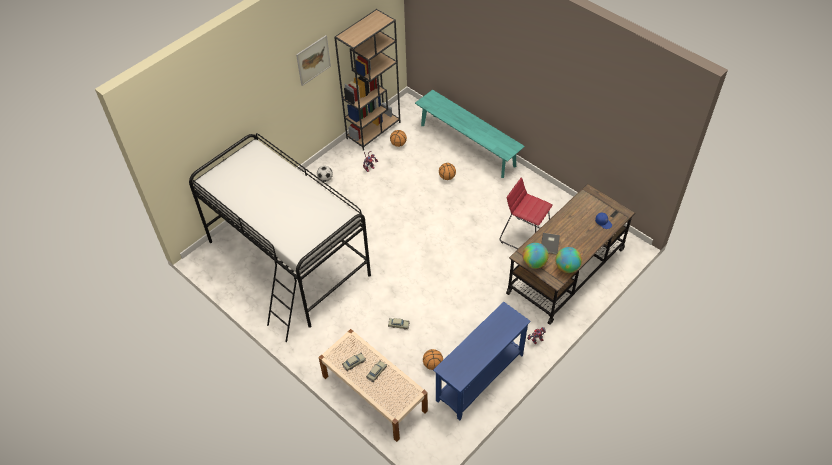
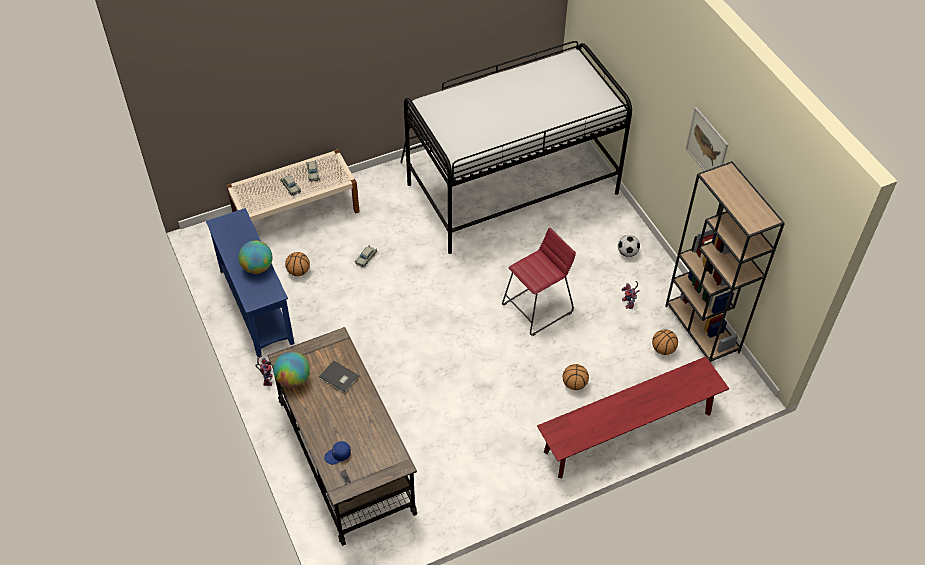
camera: 110 degrees right, 0 degrees up
(467, 145) = (628, 432): turquoise bench -> red bench
(525, 237) = (425, 433): red stool -> red stool (537, 308)
(534, 263) = (320, 348): globe -> globe (257, 267)

